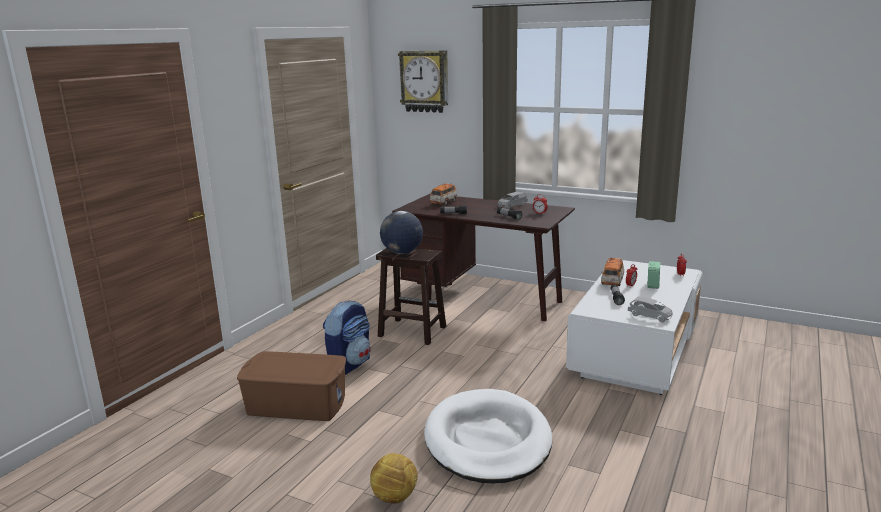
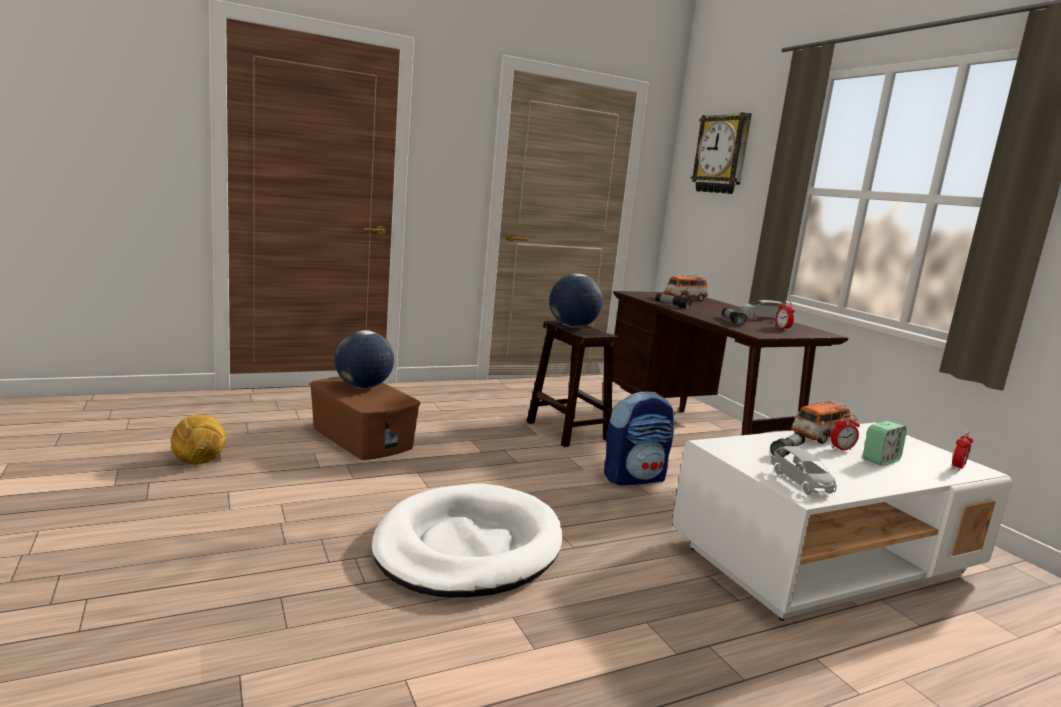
camera: 35 degrees right, 5 degrees down
(283, 362) = (363, 386): none -> globe
(349, 364) = (460, 430): backpack -> backpack (634, 478)
(395, 497) = (295, 541): football -> football (199, 462)

